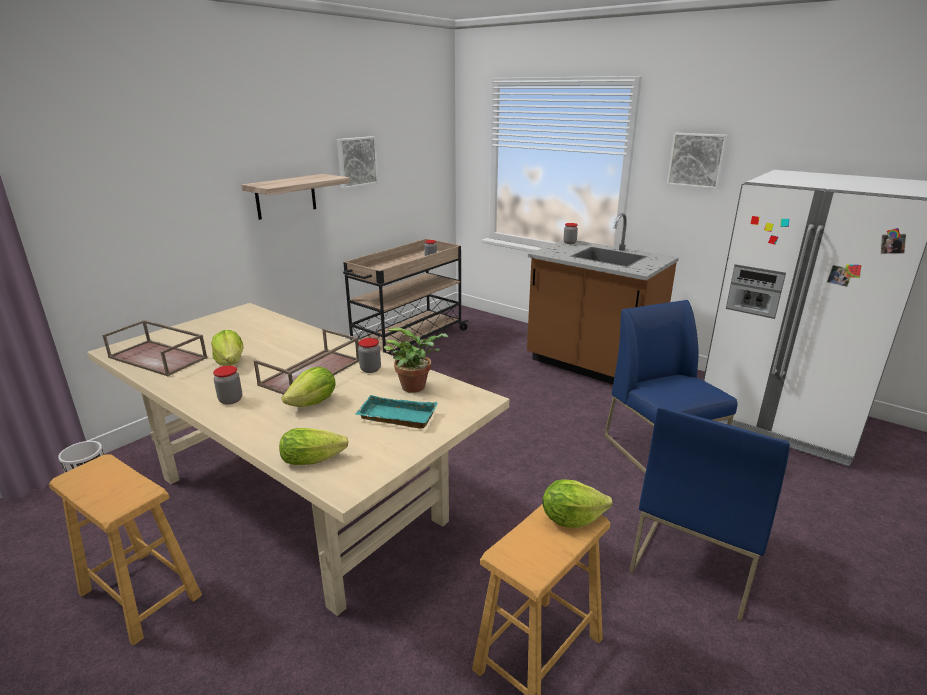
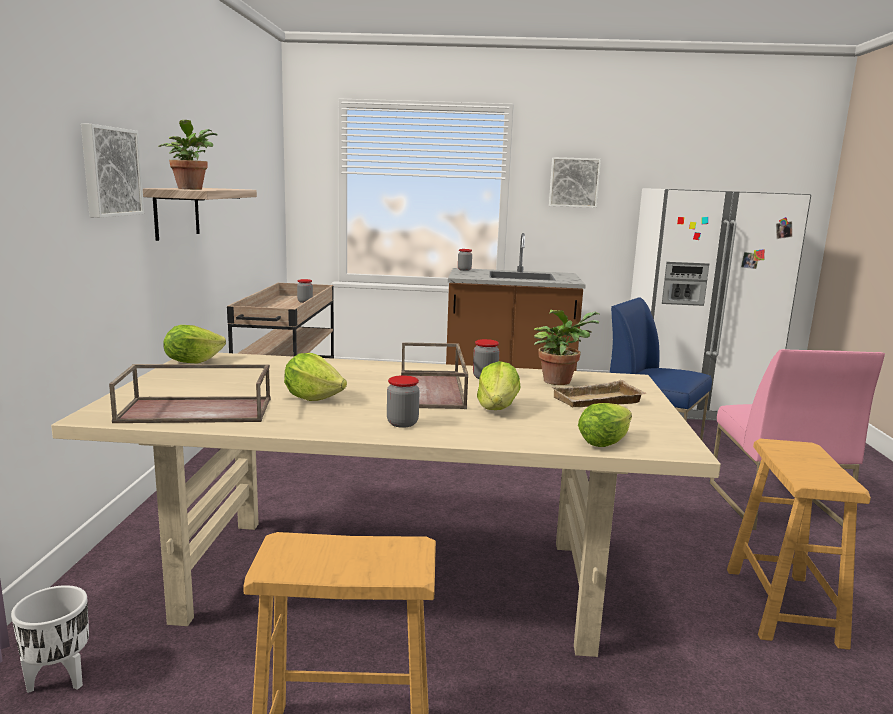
camera: 35 degrees left, 10 degrees down
(273, 184) = (191, 189): none -> potted plant
(356, 161) = (225, 178): picture -> picture (109, 171)
(395, 418) = (597, 402): turquoise tray -> beige tray
(571, 519) = (798, 449): lettuce -> lettuce (192, 361)
(695, 557) = (774, 505): blue chair -> pink chair

